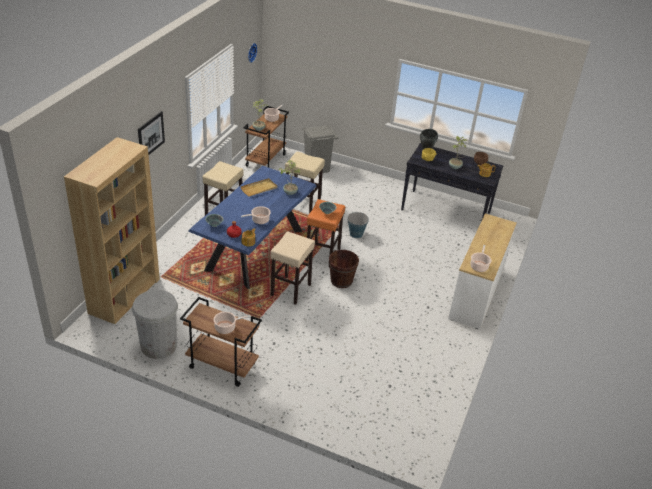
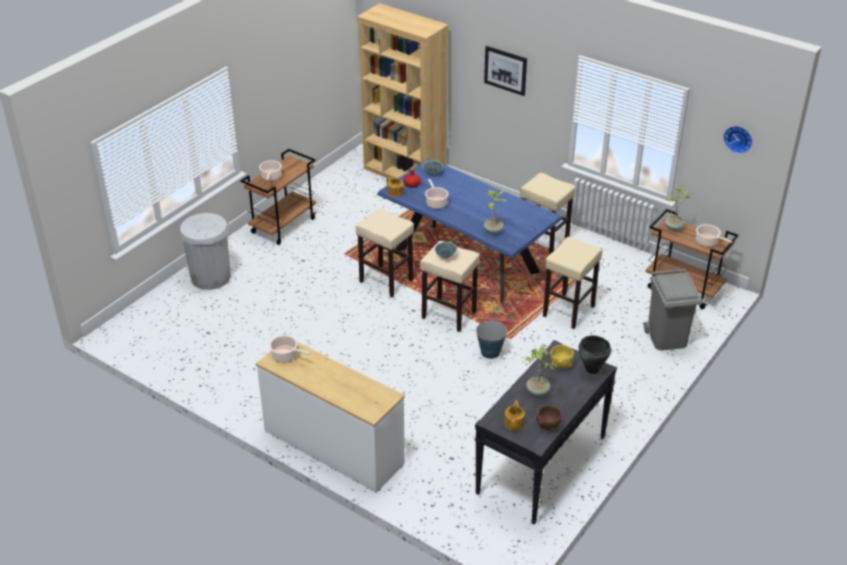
camera: 105 degrees right, 0 degrees up
(158, 345) = (325, 191): white trash can -> white trash can (210, 277)
(259, 189) = (504, 208): beige tray -> none
(322, 255) = (448, 315): orange stool -> beige stool
(341, 281) = (393, 323): brown bucket -> none

